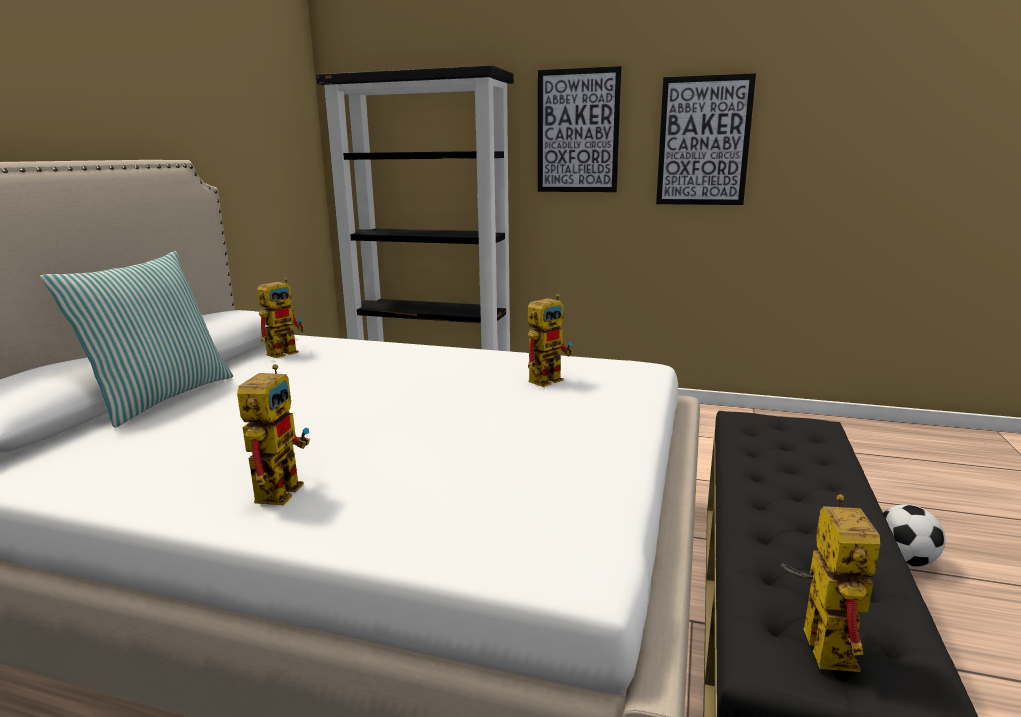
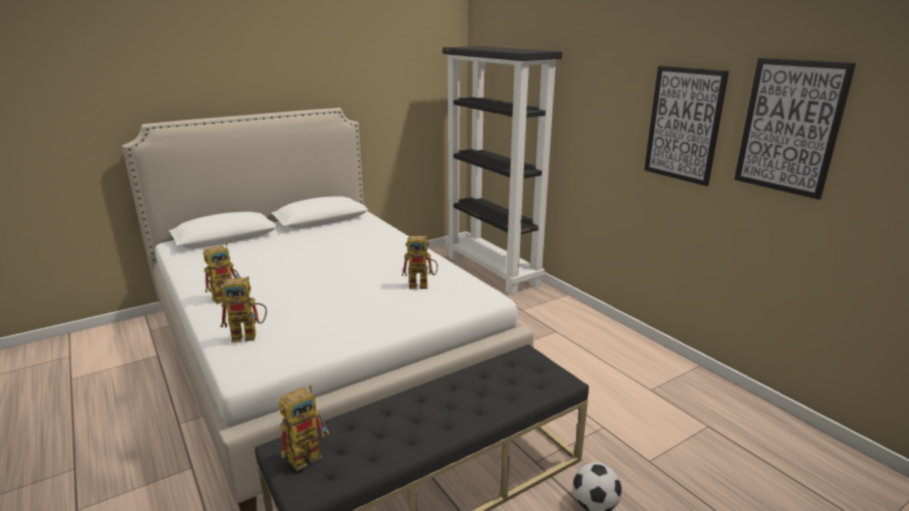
camera: 40 degrees right, 5 degrees up
(160, 397) = (266, 238): pillow -> none
(286, 351) = (350, 227): toy robot -> toy robot (250, 335)
(578, 131) = (600, 101): picture -> picture (789, 127)

